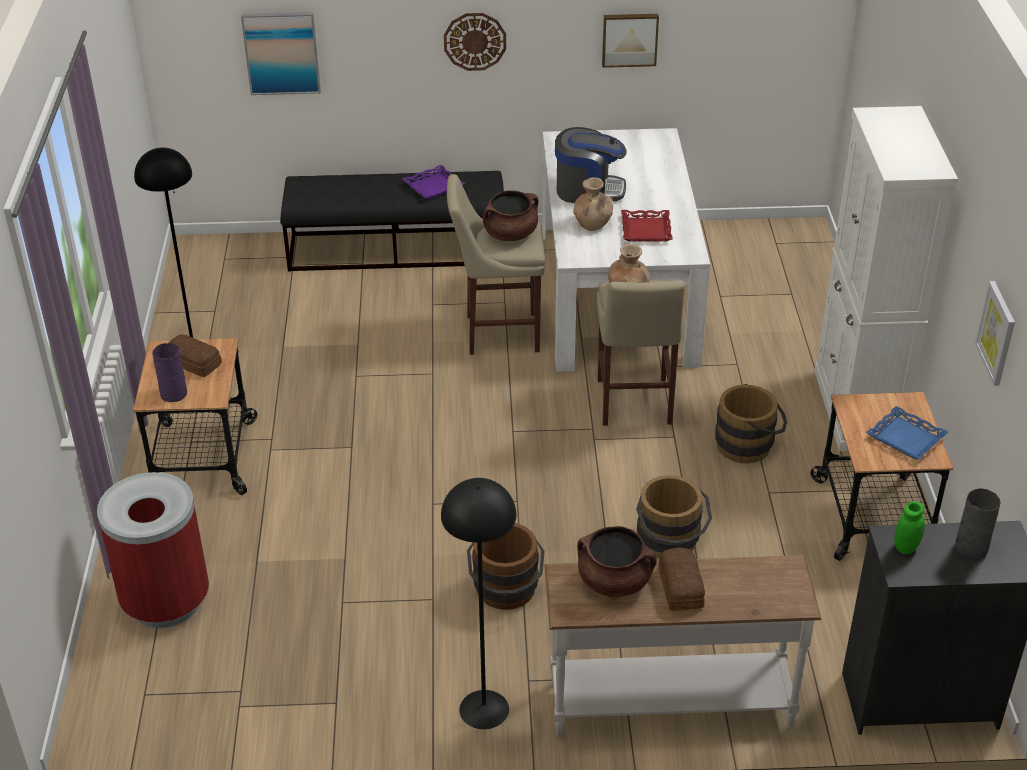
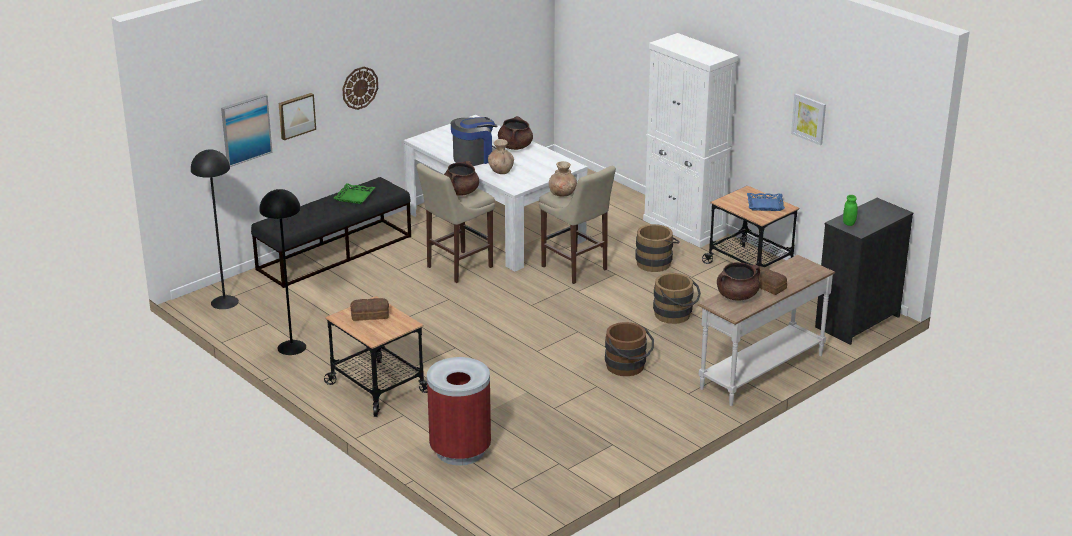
camera: 40 degrees left, 10 degrees down
(174, 394) = (383, 331): purple vase -> none
(433, 186) = (355, 197): purple tray -> green tray
(483, 709) = (684, 412): black floor lamp -> black floor lamp (224, 302)
(629, 39) = (444, 61): picture -> picture (296, 115)
(645, 230) = (532, 164): red tray -> none
(659, 195) = (515, 146): none -> brown cooking pot
(970, 547) = (872, 213): grey vase -> none

